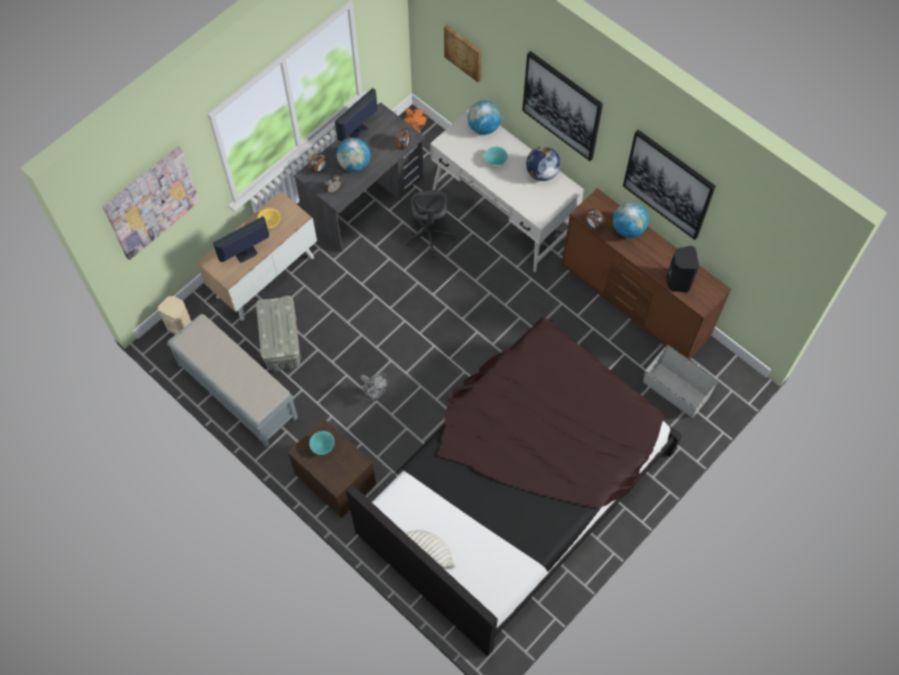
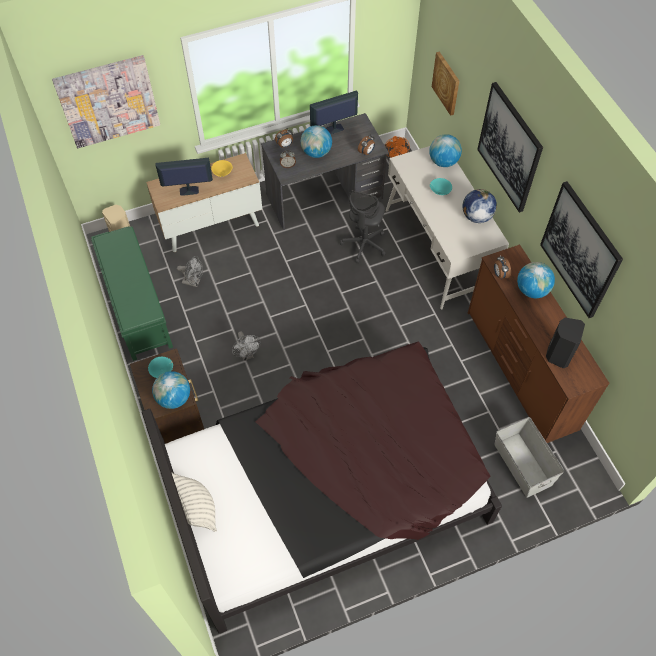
camera: 25 degrees right, 5 degrees down
(237, 391) = (137, 305): grey bench -> green bench
(281, 343) = (194, 282): grey storage box -> grey fan
(349, 466) = (174, 398): none -> globe

